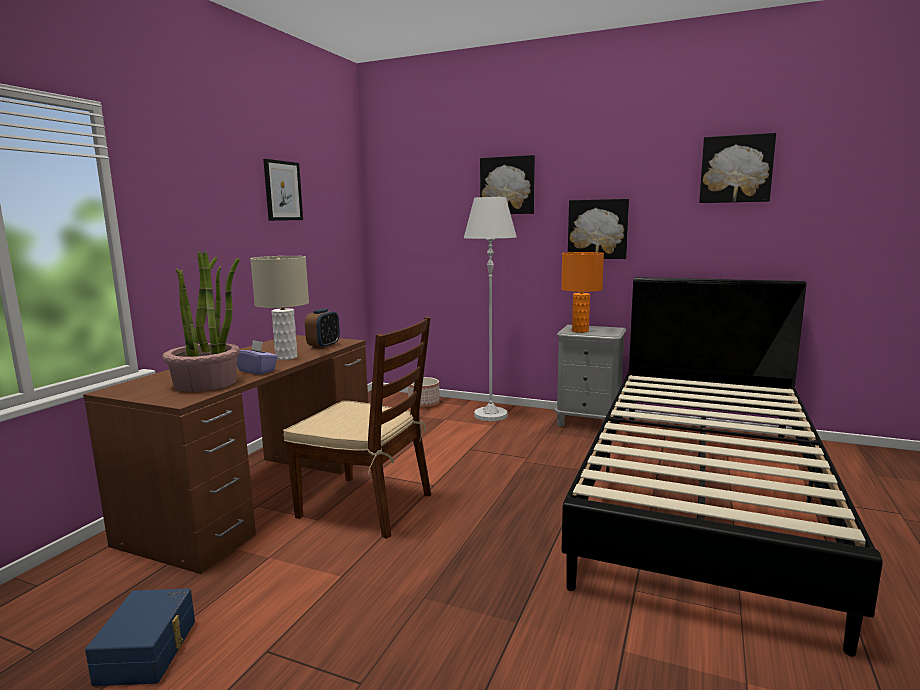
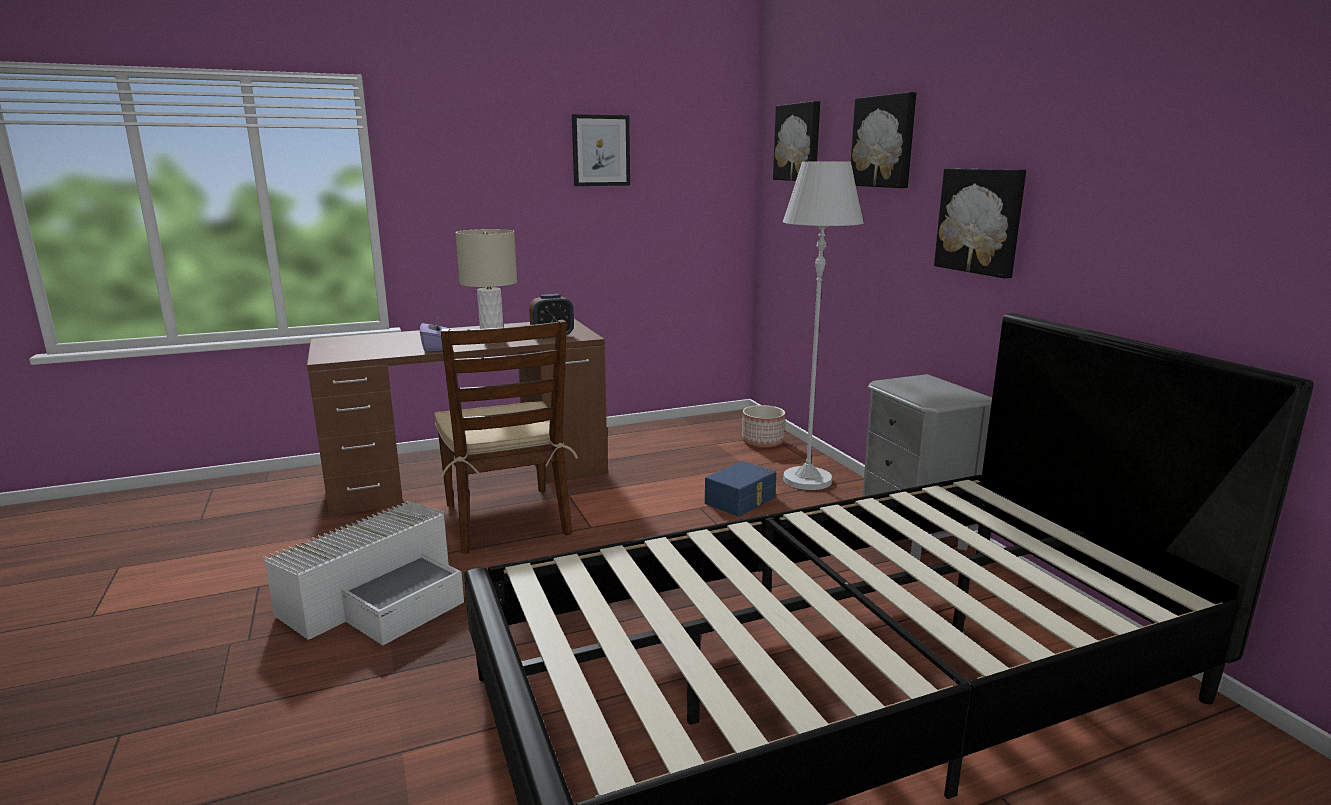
camera: 45 degrees right, 5 degrees up
(149, 651) = (227, 549): blue storage box -> blue storage box (741, 501)
(206, 383) = (379, 349): potted plant -> none
(395, 593) = (380, 597): none -> white storage box
(580, 331) = (905, 386): orange table lamp -> none
(736, 169) = (1210, 113): picture -> picture (798, 142)

